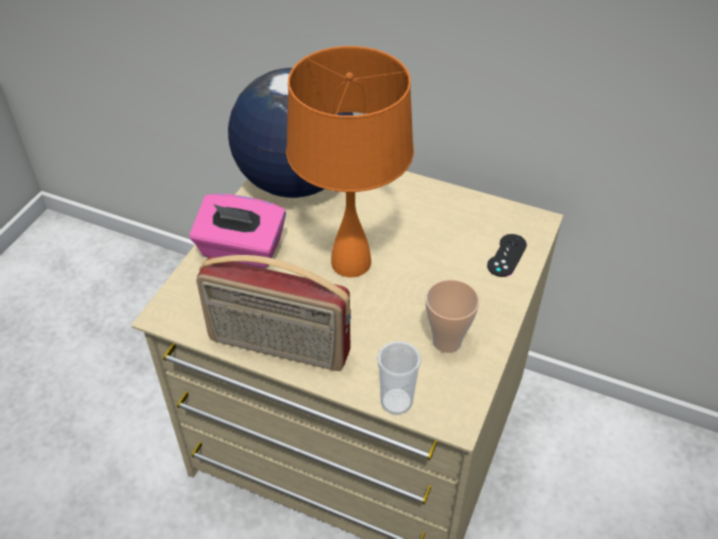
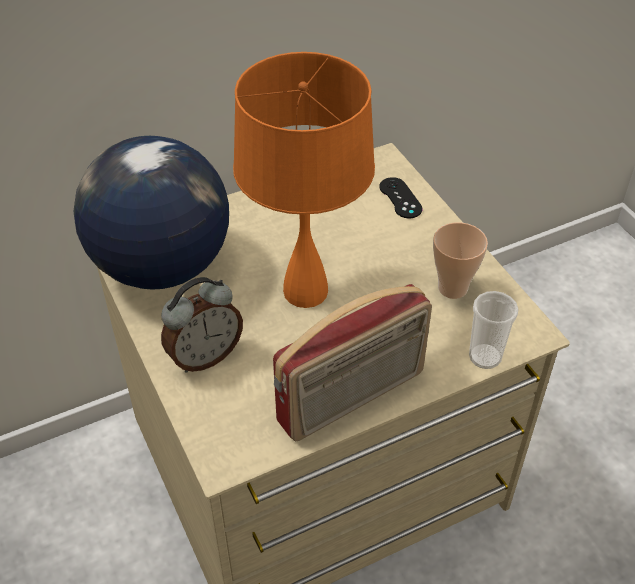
camera: 50 degrees left, 0 degrees up
(241, 250) = (204, 356): pink tissue box -> alarm clock

